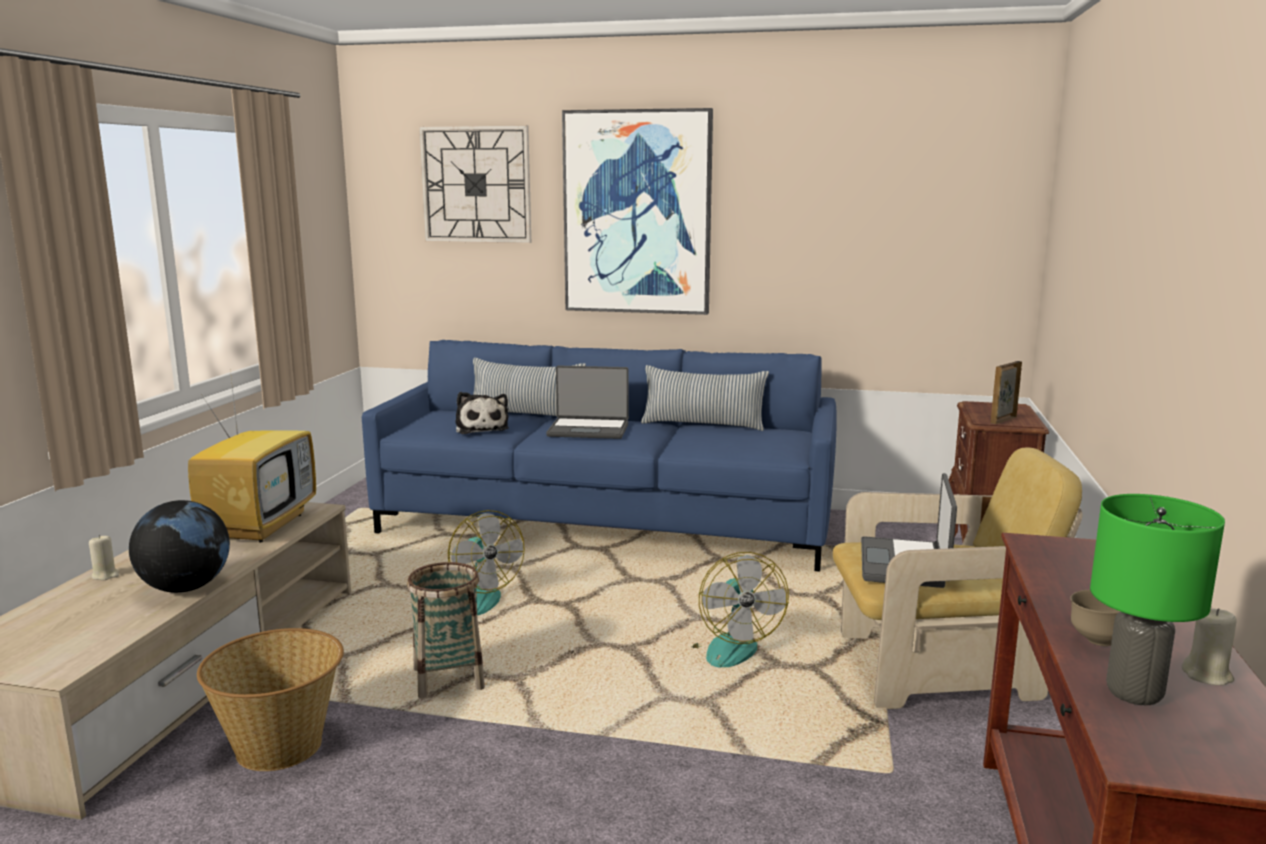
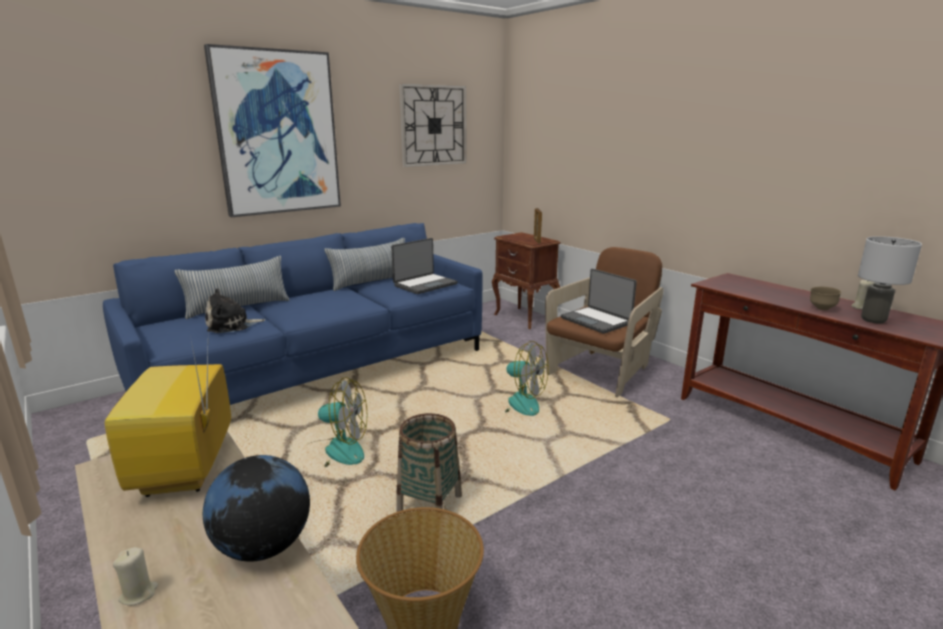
camera: 50 degrees left, 5 degrees up
(260, 526) = (187, 470): television -> television turned 150 degrees counterclockwise
(476, 184) = (119, 110): wall clock -> wall clock (433, 125)
(481, 428) = (231, 325): plush toy -> plush toy turned 135 degrees clockwise
(588, 430) = (315, 304): laptop -> laptop (424, 284)
(936, 670) = (601, 372): yellow armchair -> brown armchair
(1136, 693) = (872, 320): green table lamp -> white table lamp

